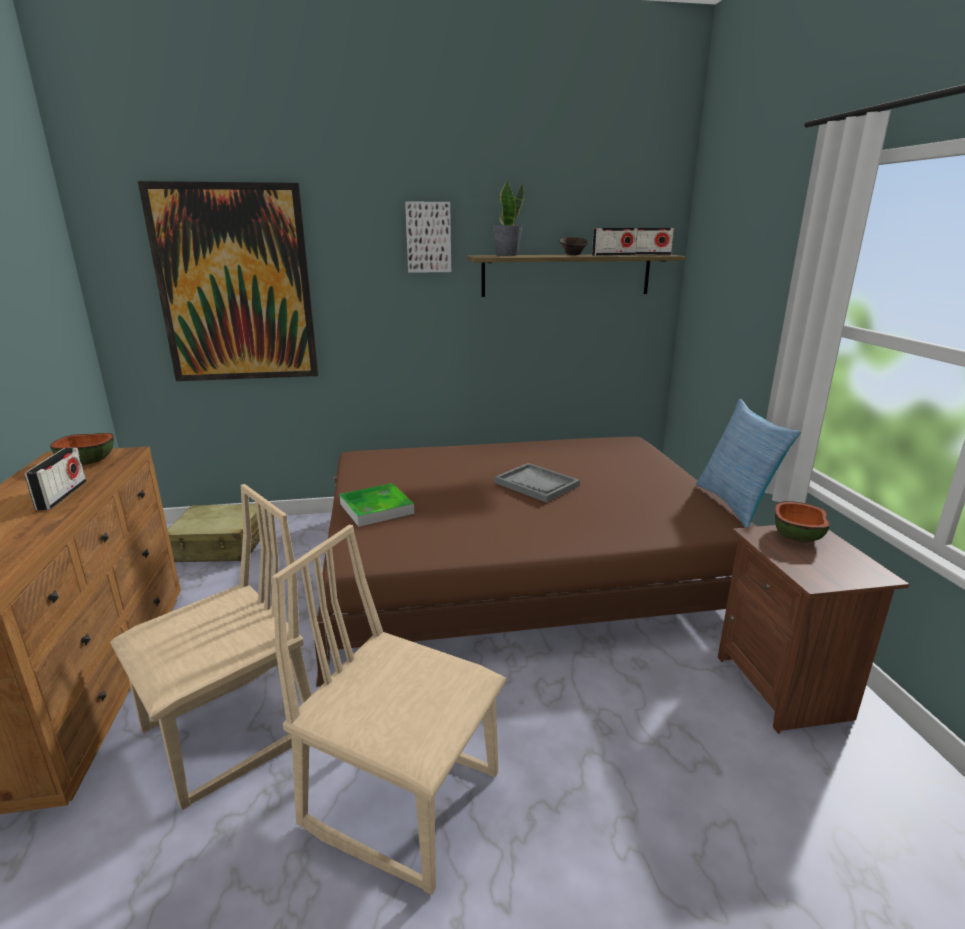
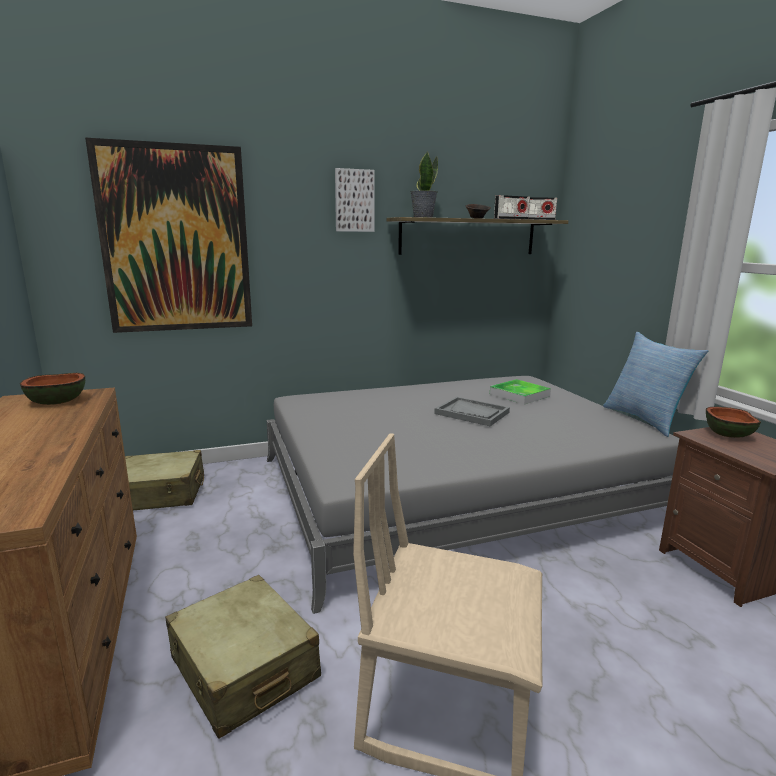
camera: 10 degrees left, 5 degrees down
(62, 495) = (50, 430): radio -> none
(231, 733) = (244, 668): beige chair -> beige suitcase
(376, 508) = (339, 440): tray -> tray (519, 395)
(519, 565) = (454, 490): brown bed -> grey bed

